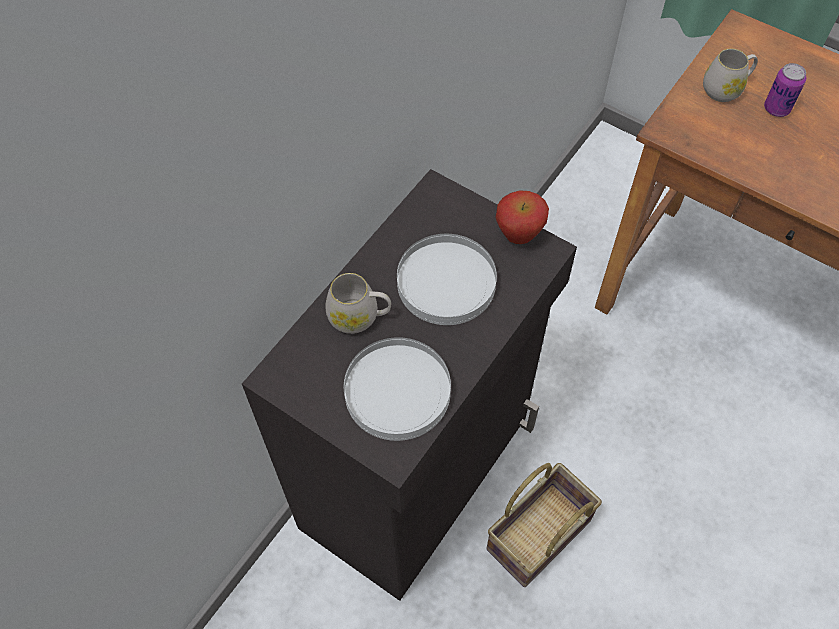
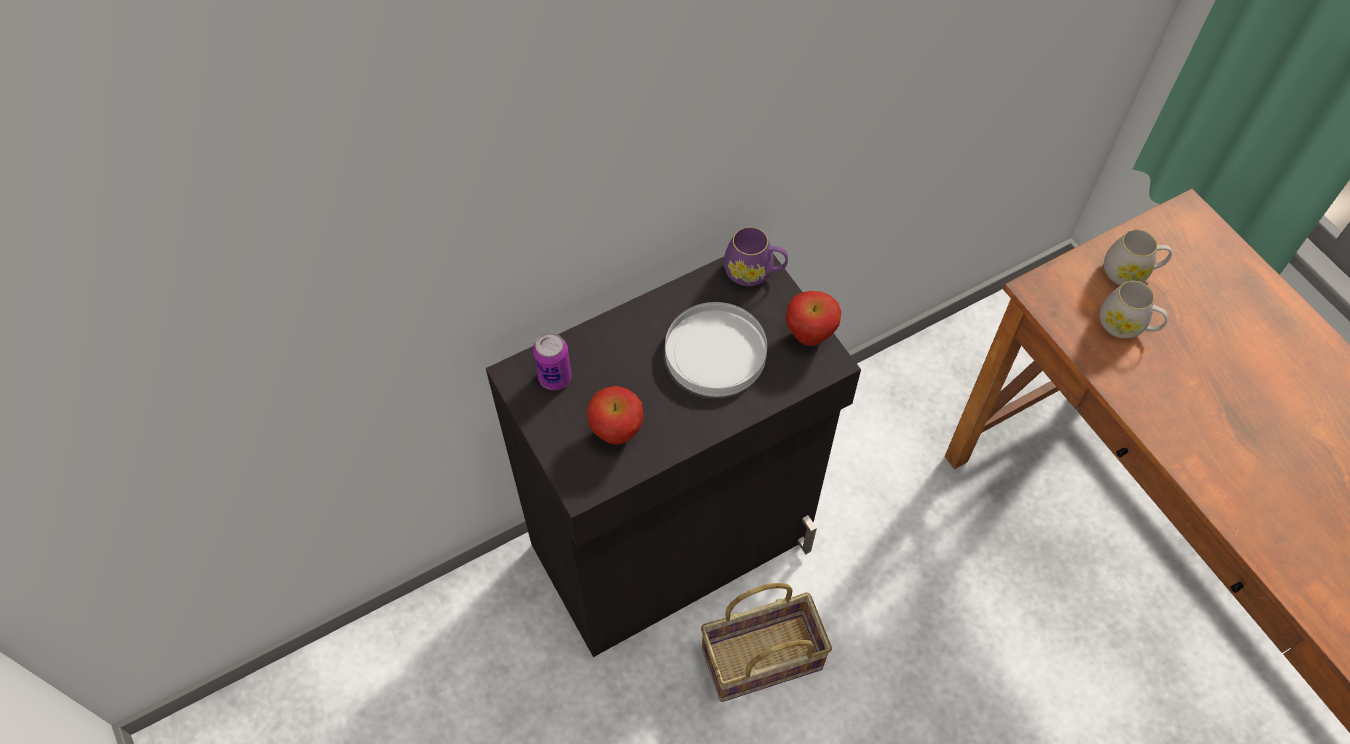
camera: 25 degrees right, 0 degrees up
(359, 317) = (619, 351): white mug -> white mug (1126, 325)
(398, 391) = (617, 433): white plate -> apple
(440, 199) = (754, 272): none -> purple mug
(776, 109) = (1174, 314): can -> can (555, 378)

